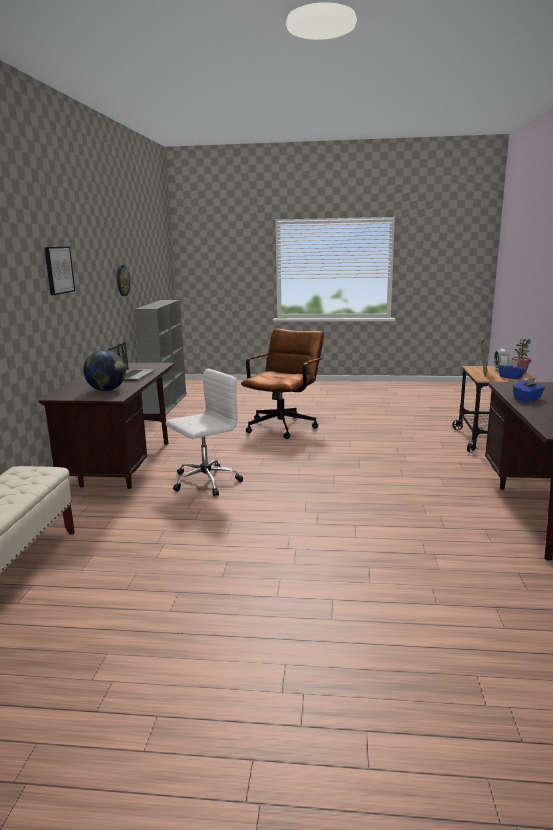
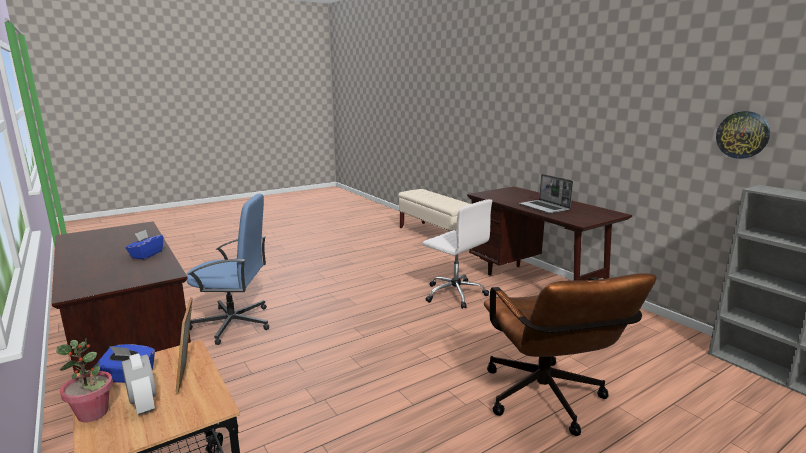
camera: 140 degrees right, 0 degrees up
(58, 270) = (577, 101): picture -> none
(107, 390) = (505, 196): globe -> none
(204, 482) = (454, 294): white office chair -> white office chair turned 60 degrees counterclockwise
(445, 520) = (233, 324): none -> blue office chair

